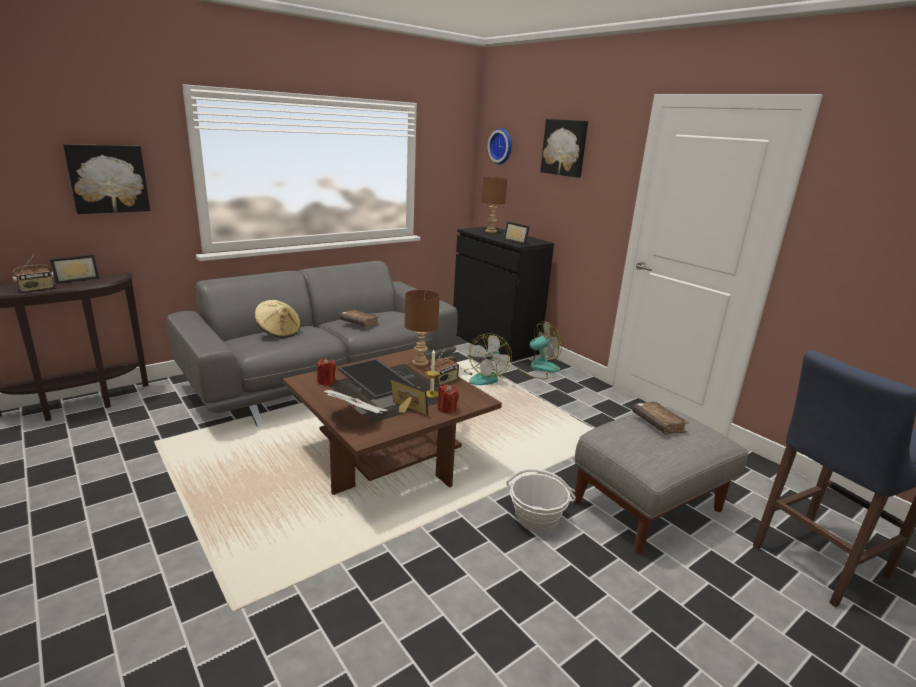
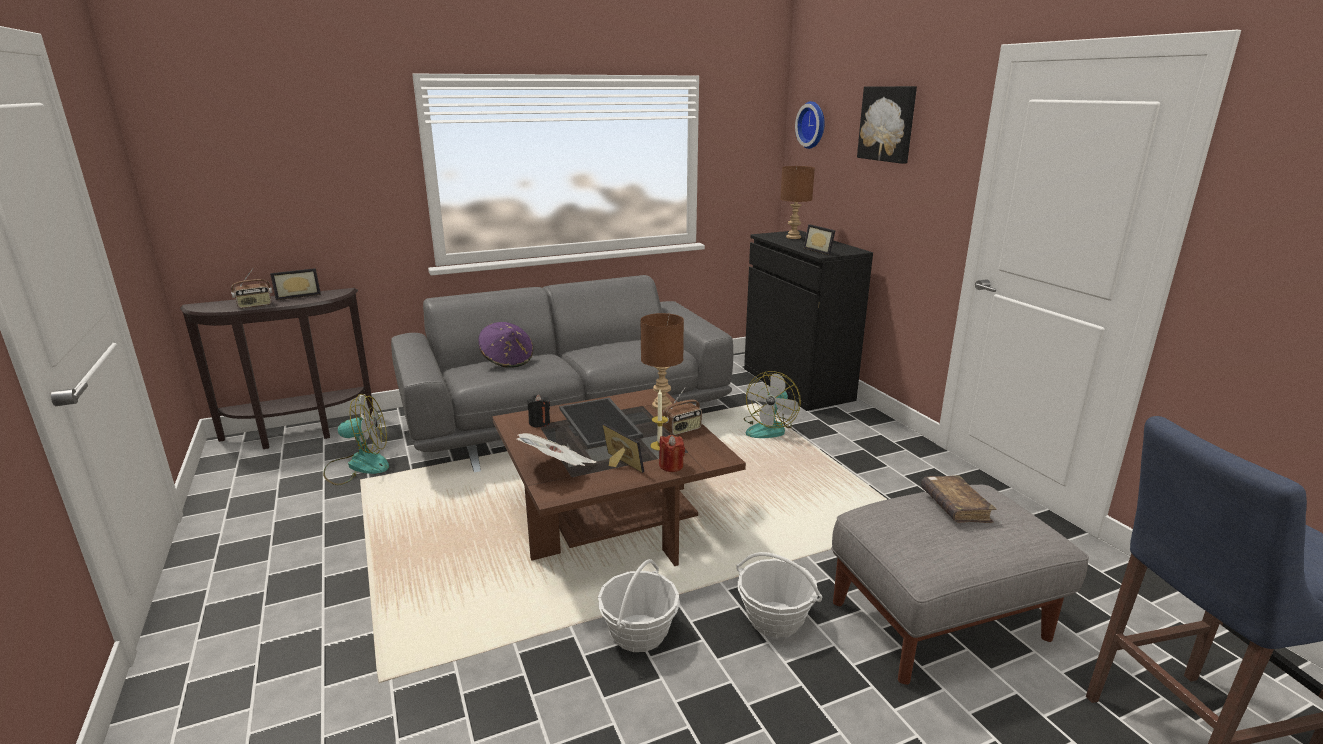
camera: 15 degrees right, 0 degrees up
(108, 178) = (332, 184): picture -> none
(278, 332) = (507, 360): beige hat -> purple hat
(326, 381) = (539, 423): red candle -> black candle
(359, 323) = (605, 353): brown book -> none
(439, 542) = (639, 633): none -> basket
(538, 368) = (846, 420): fan -> fan (358, 466)

